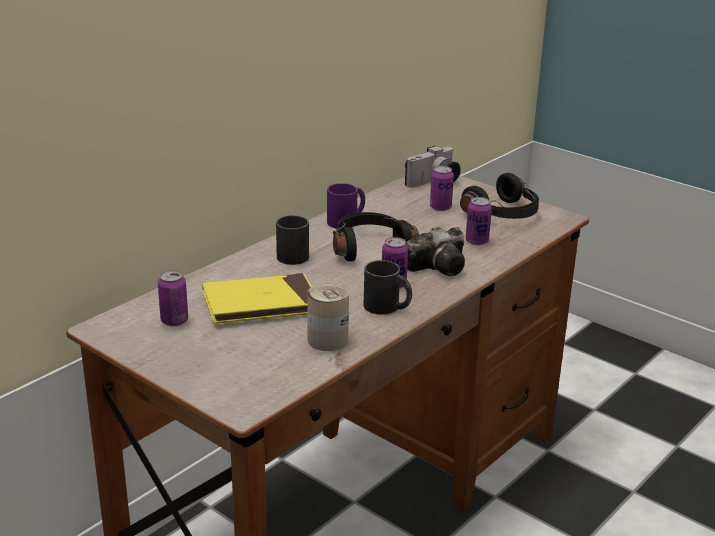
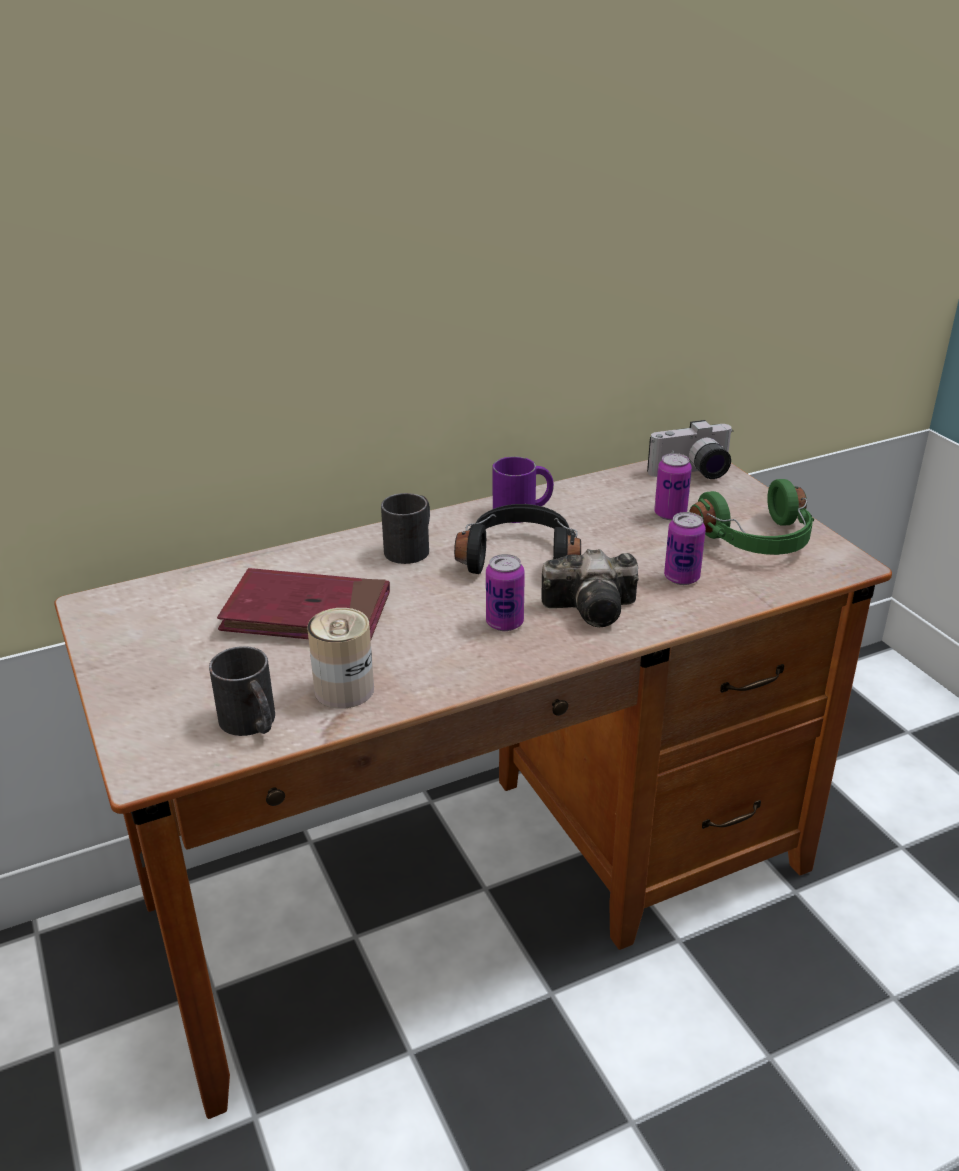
camera: 25 degrees right, 5 degrees up
(174, 321) = (183, 614): can -> none
(261, 304) = (307, 614): yellow book -> red book
(388, 307) = (467, 657): black mug -> black mug (252, 724)
(504, 214) = (758, 541): black headphones -> green headphones

